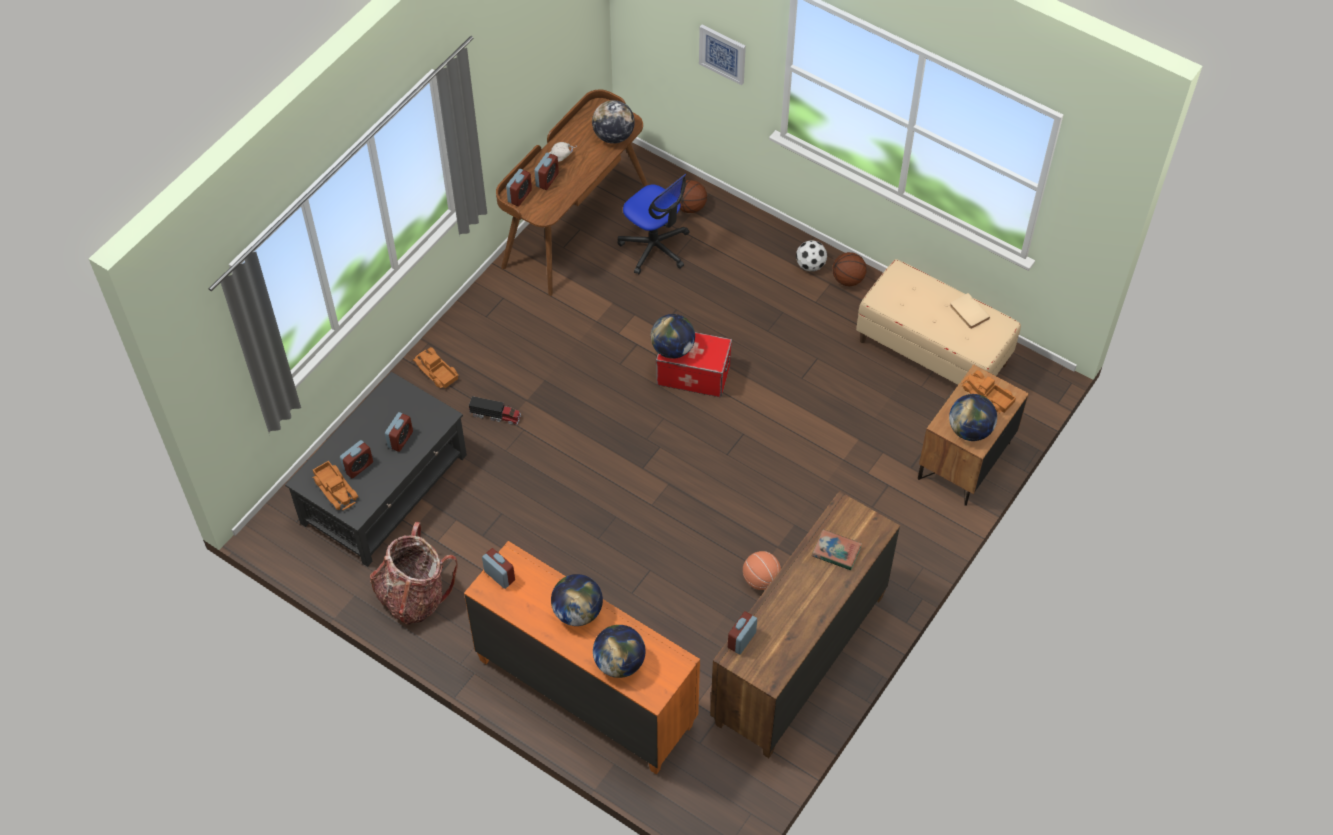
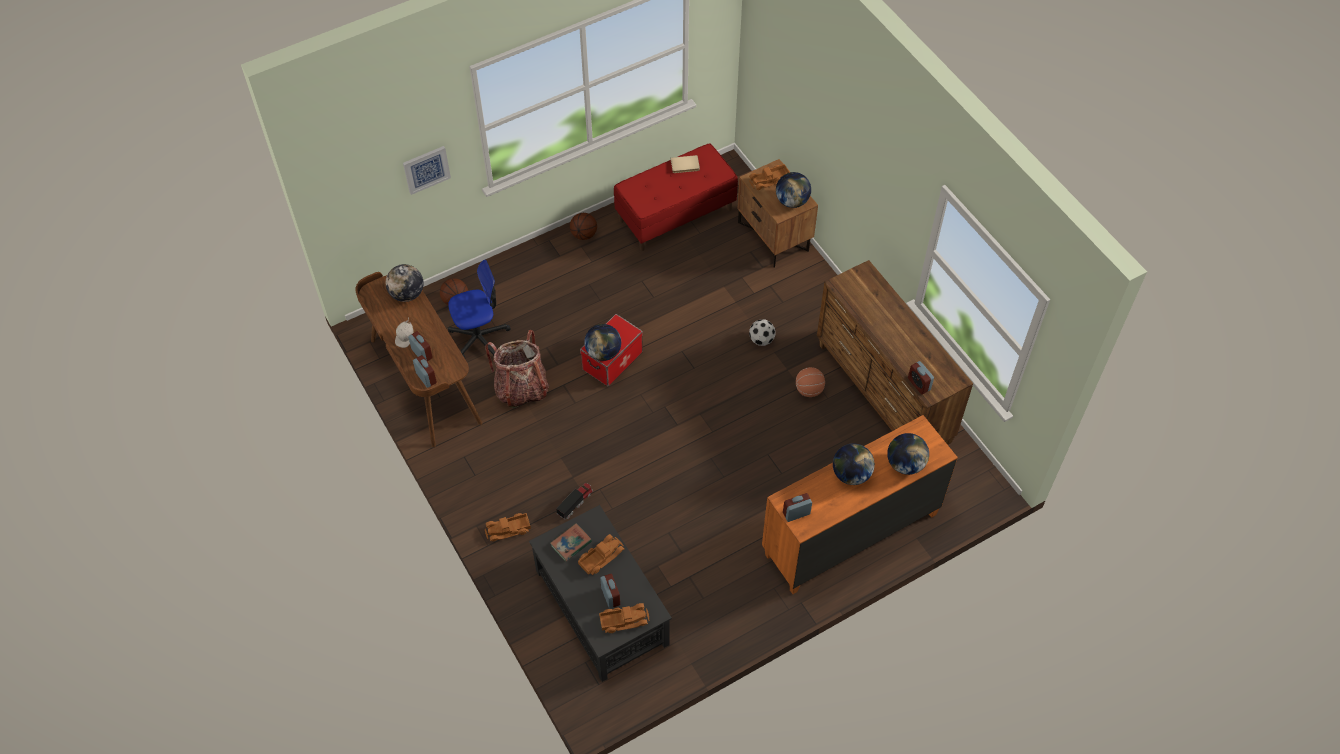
camera: 65 degrees left, 0 degrees up
(400, 439) = (600, 557): alarm clock -> toy truck
(414, 595) = (712, 620): backpack -> backpack (521, 389)
(810, 265) = (558, 250): football -> football (762, 340)
(836, 551) = (873, 302): book -> book (571, 544)
(933, 352) = (675, 214): beige bench -> red bench

